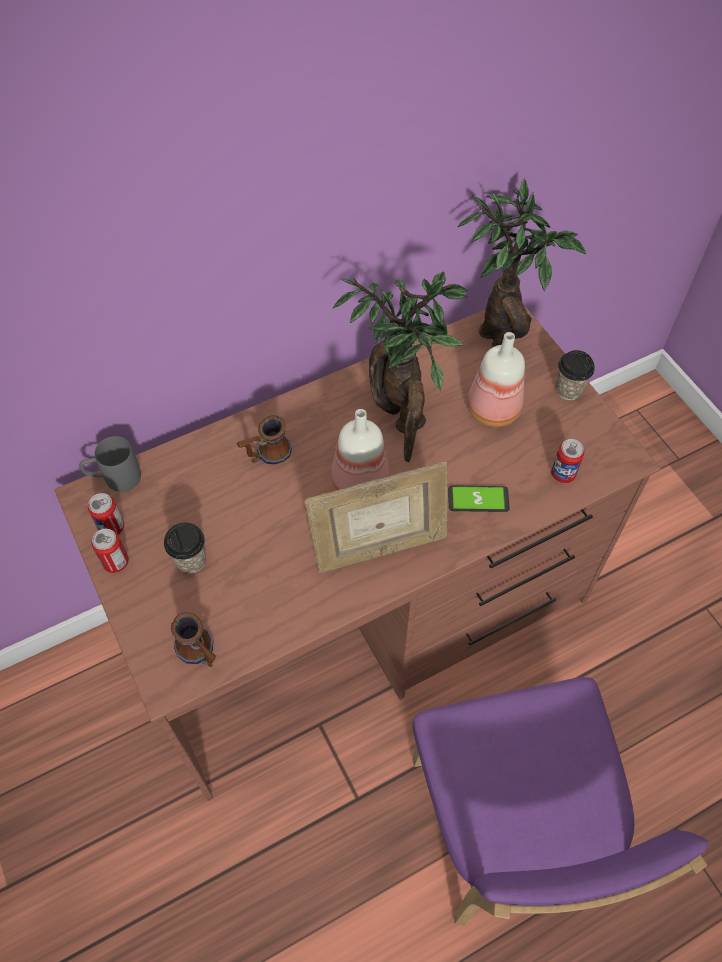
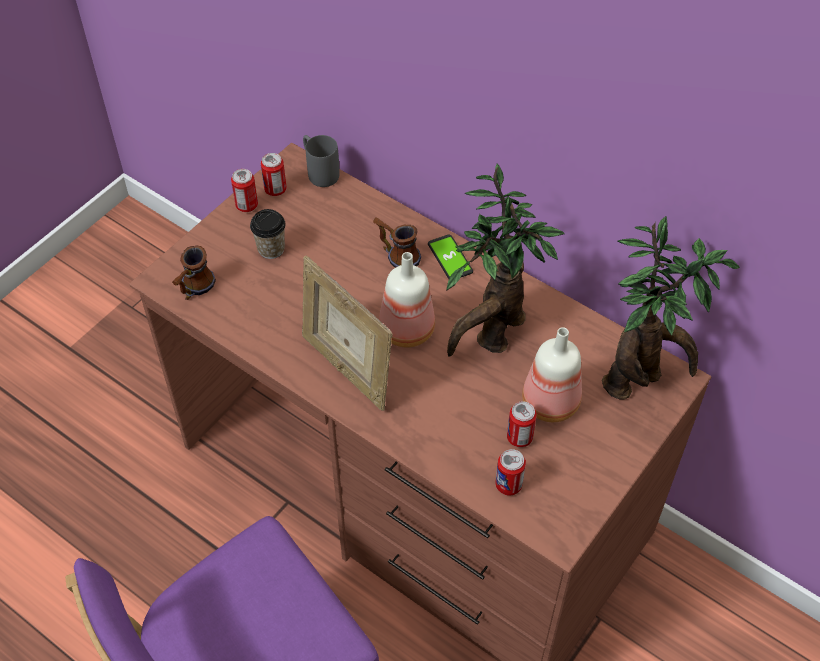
camera: 65 degrees right, 5 degrees down
(478, 499) = (439, 424): phone -> phone (450, 258)
(518, 446) = (519, 437): none -> can
(568, 390) = (616, 459): cup -> none

